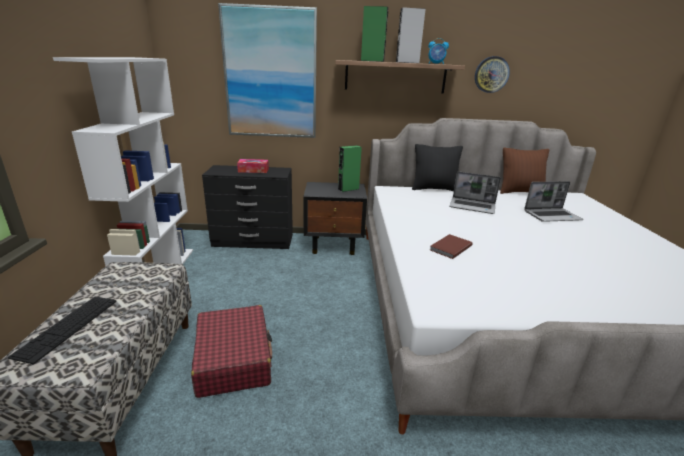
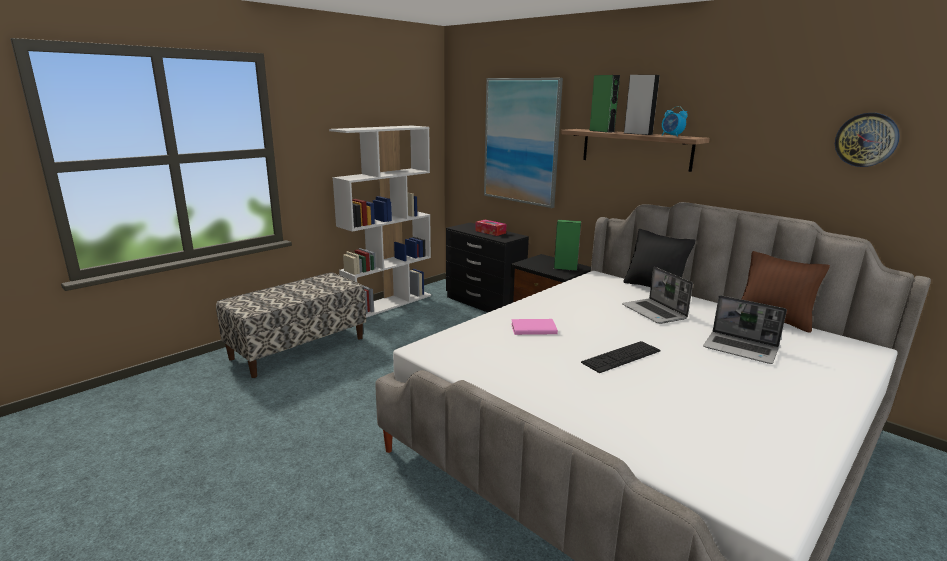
camera: 45 degrees right, 5 degrees down
(68, 327) = (270, 294): keyboard -> keyboard (621, 356)
(234, 359) = (359, 366): red suitcase -> none
(449, 248) = (532, 328): brown book -> pink book
(491, 74) = (757, 151): wall clock -> wall clock (866, 140)

